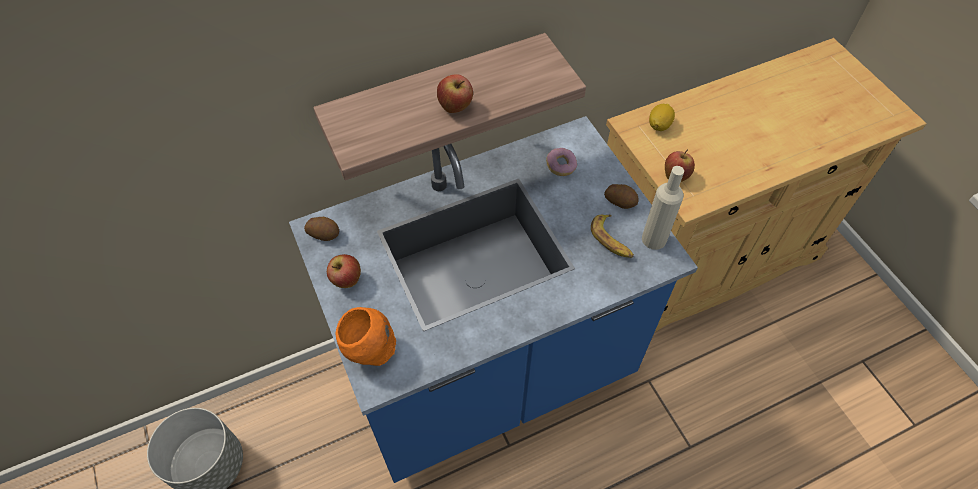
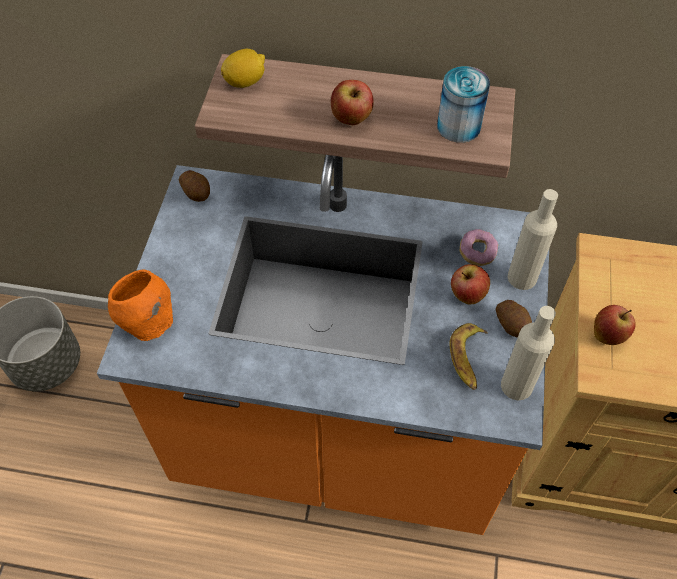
camera: 35 degrees right, 0 degrees up
(346, 280) = (181, 246): apple -> apple (467, 295)
(489, 372) = (338, 438): blue counter -> orange counter
(532, 76) = (458, 126): none -> can
(601, 167) = (522, 277): none -> beige bottle
(659, 125) = (635, 270): lemon -> lemon (245, 81)

